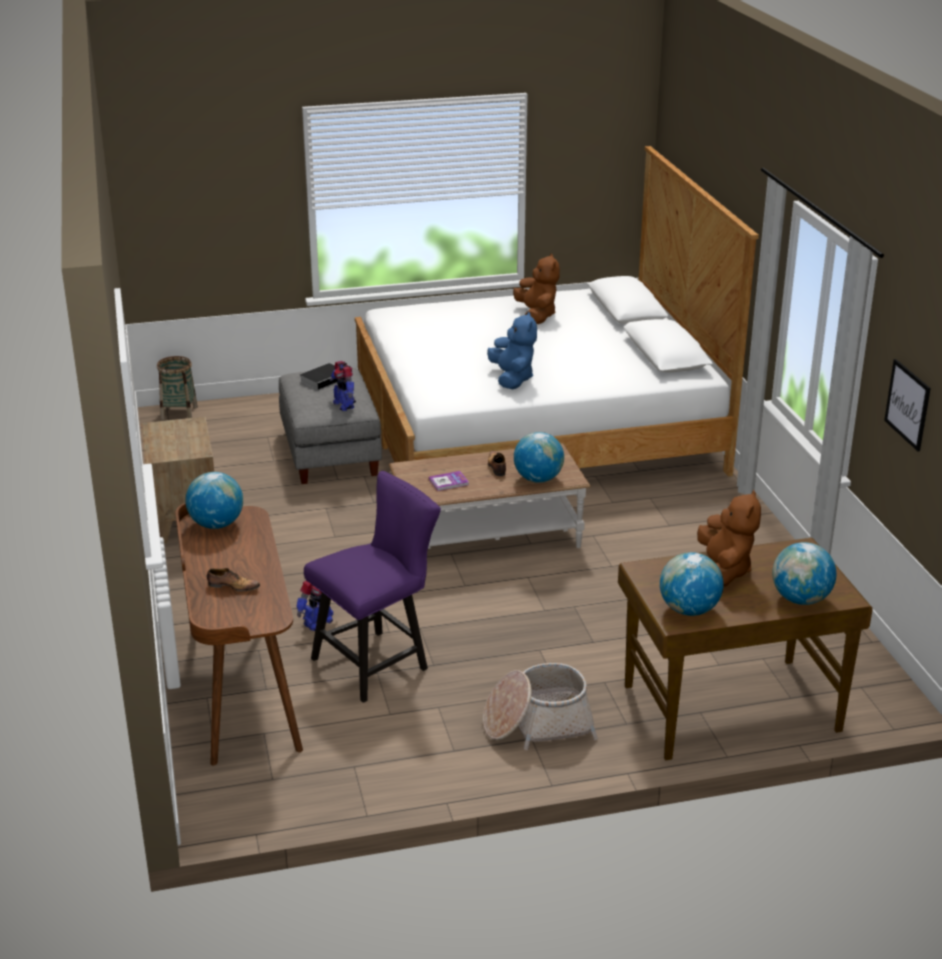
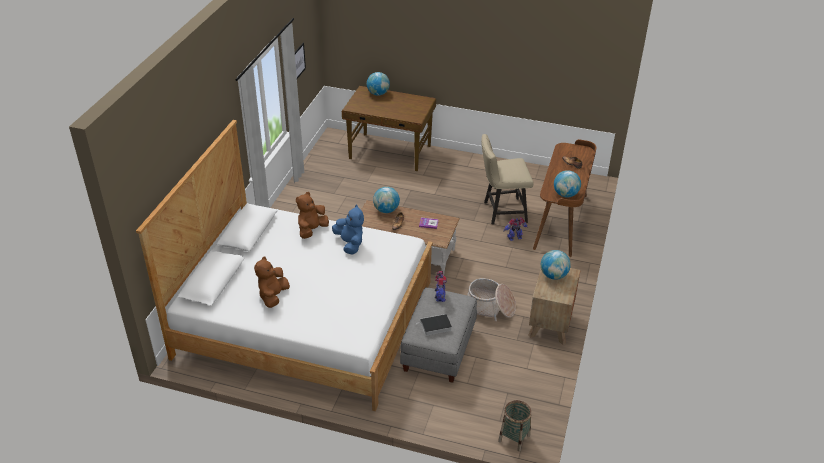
camera: 150 degrees left, 10 degrees up
(377, 662) = (501, 212): purple chair -> beige chair
(512, 379) = (350, 244): blue plush toy -> blue plush toy turned 135 degrees clockwise
(537, 724) = (461, 170): basket -> basket (489, 307)
(688, 610) = (418, 102): globe -> globe (553, 275)
(723, 571) = (390, 109): brown plush toy -> brown plush toy (312, 230)

